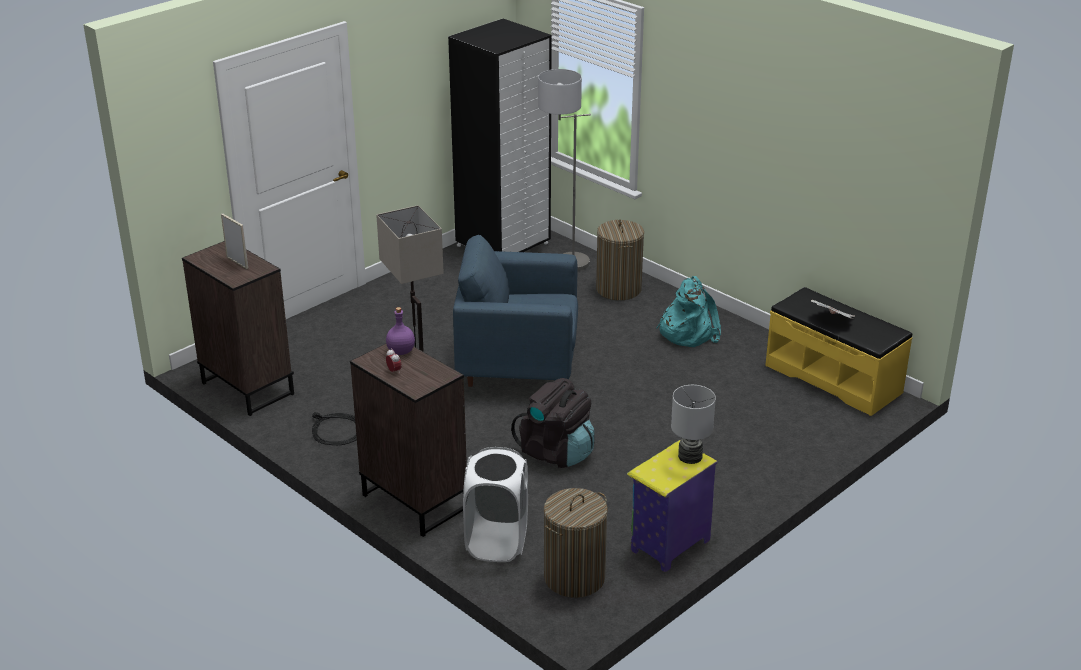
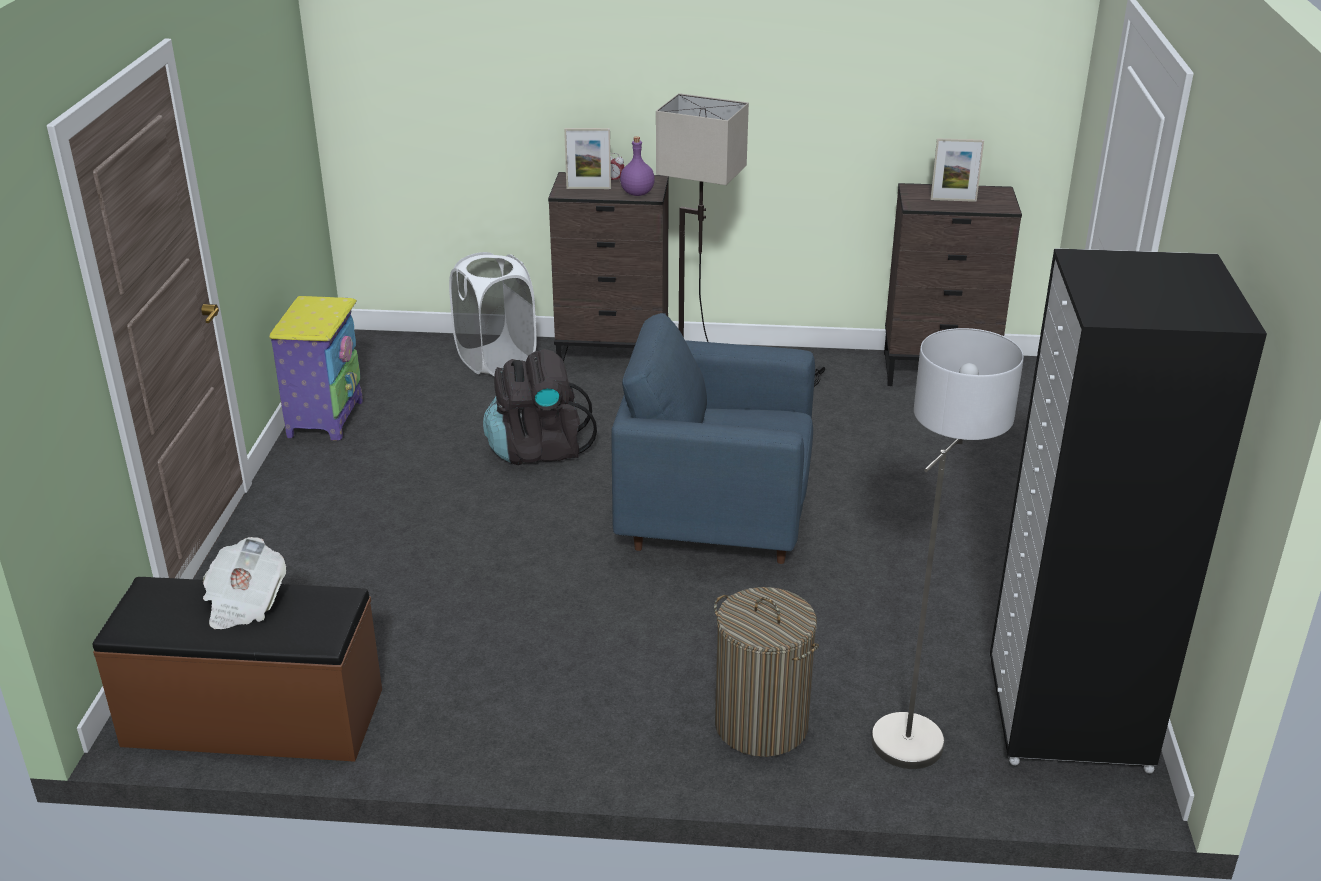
camera: 140 degrees right, 0 degrees up
(423, 371) = (588, 188): none -> picture frame
(518, 366) = (716, 521): blue armchair -> blue armchair turned 135 degrees counterclockwise
(574, 578) = (394, 365): laundry basket -> none
(687, 332) = (558, 692): turquoise backpack -> none
(690, 457) = (300, 326): grey table lamp -> none
(833, 378) = (253, 718): yellow bench -> brown bench

